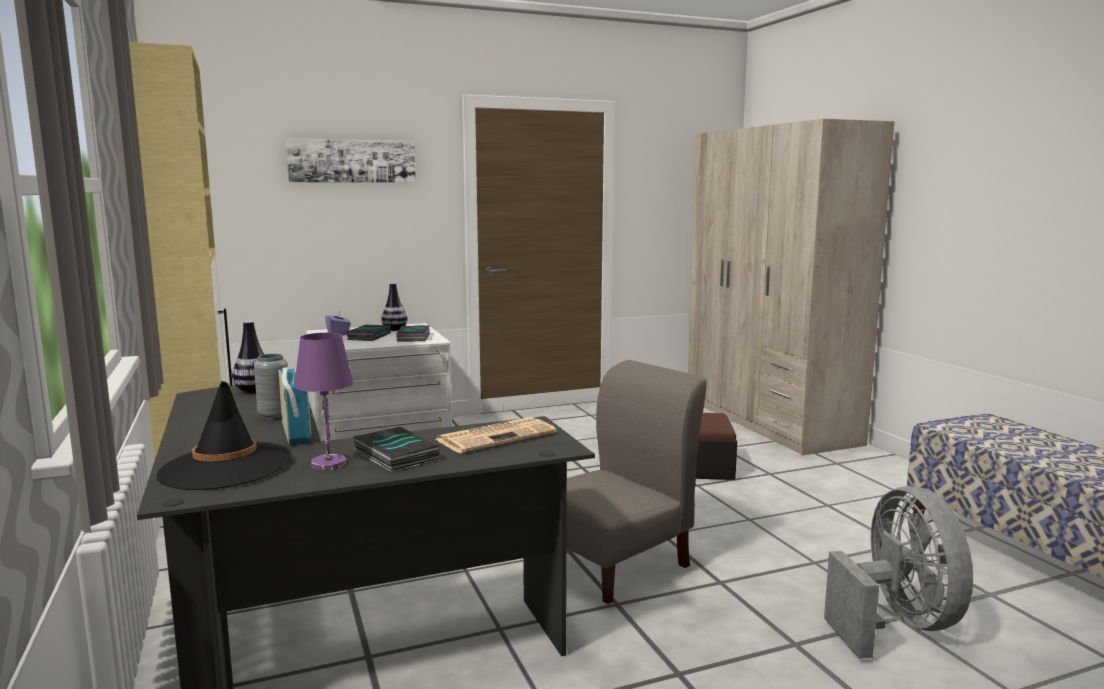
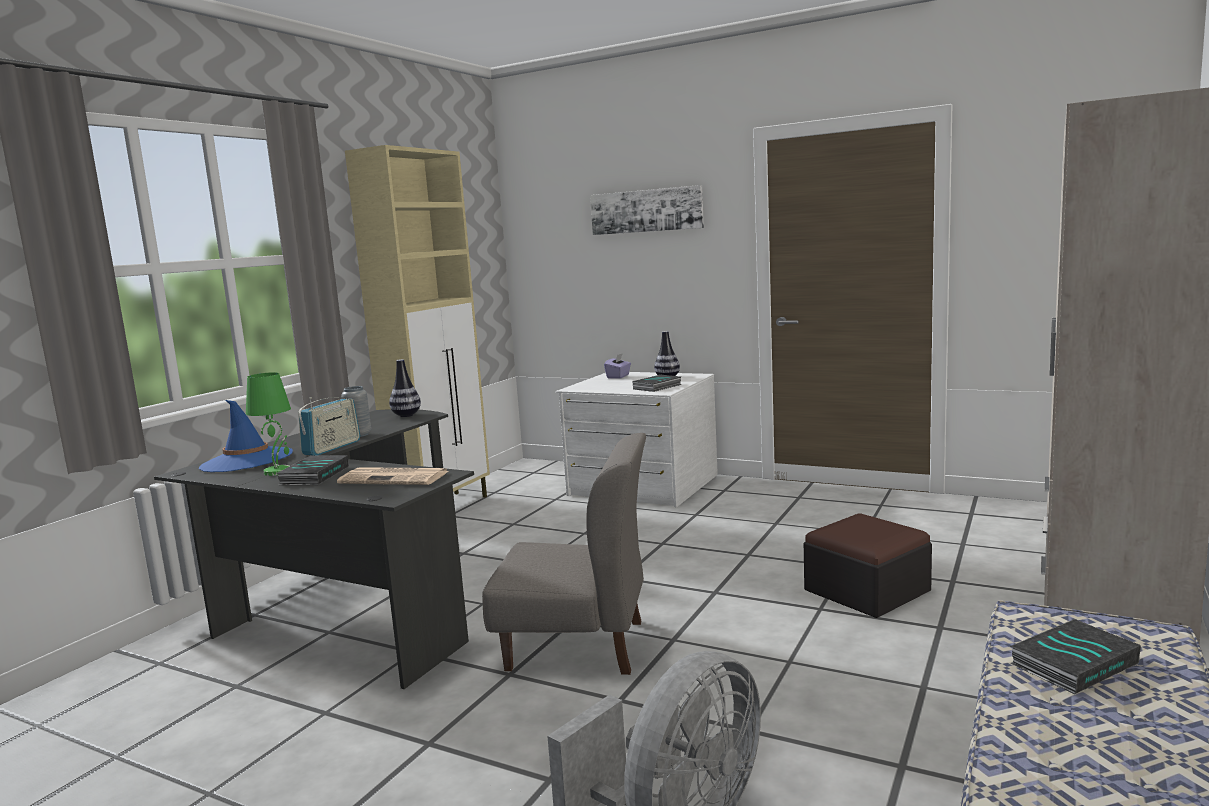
camera: 50 degrees right, 0 degrees up
(226, 467) = (247, 461): black hat -> blue hat
(328, 464) = (277, 471): purple table lamp -> green table lamp
(368, 336) = (629, 382): book -> book (1072, 662)

